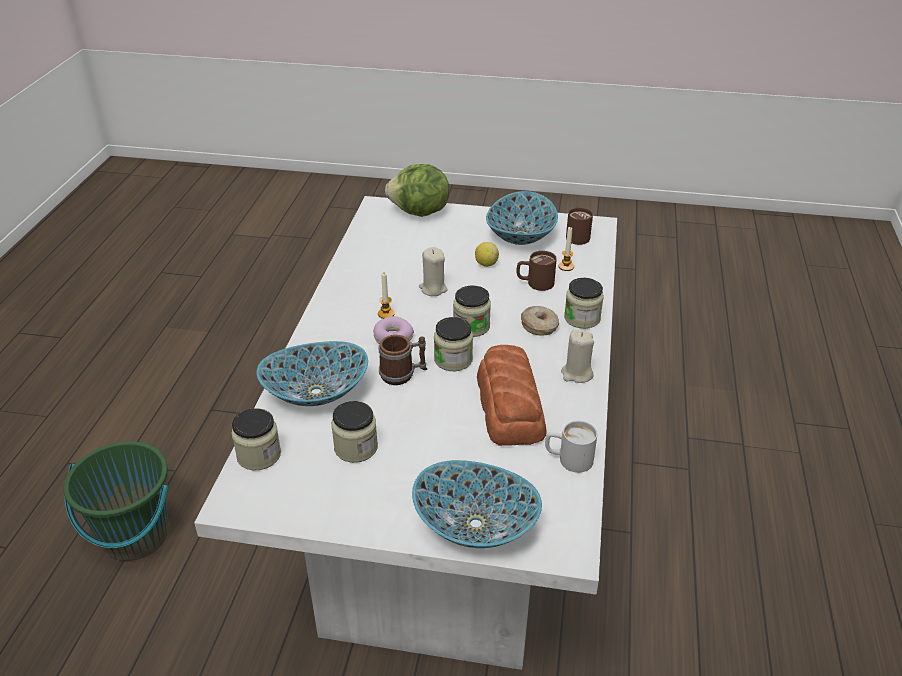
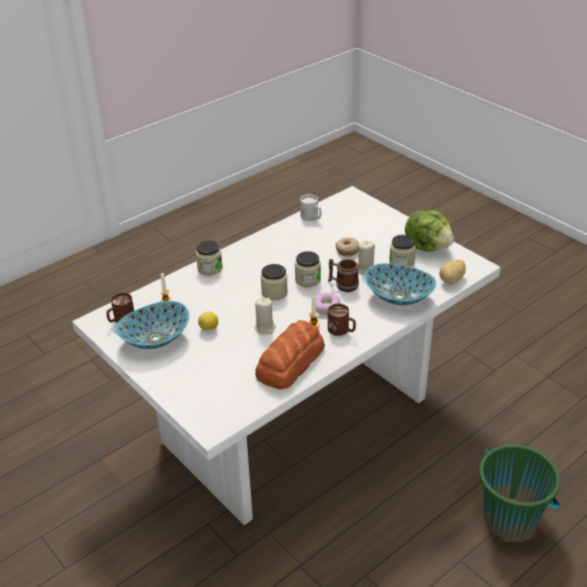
camera: 140 degrees left, 0 degrees up
(259, 455) = (452, 280): jar -> potato
(419, 213) = (190, 401): lettuce -> lettuce (428, 246)
(475, 525) = (378, 215): bowl -> none
(510, 405) = (307, 247): bread -> bread (289, 362)
(535, 283) = (201, 300): brown mug -> brown mug (342, 331)
(539, 326) = (238, 275): donut -> donut (347, 250)
(576, 374) = (257, 245): beige candle -> beige candle (366, 269)

